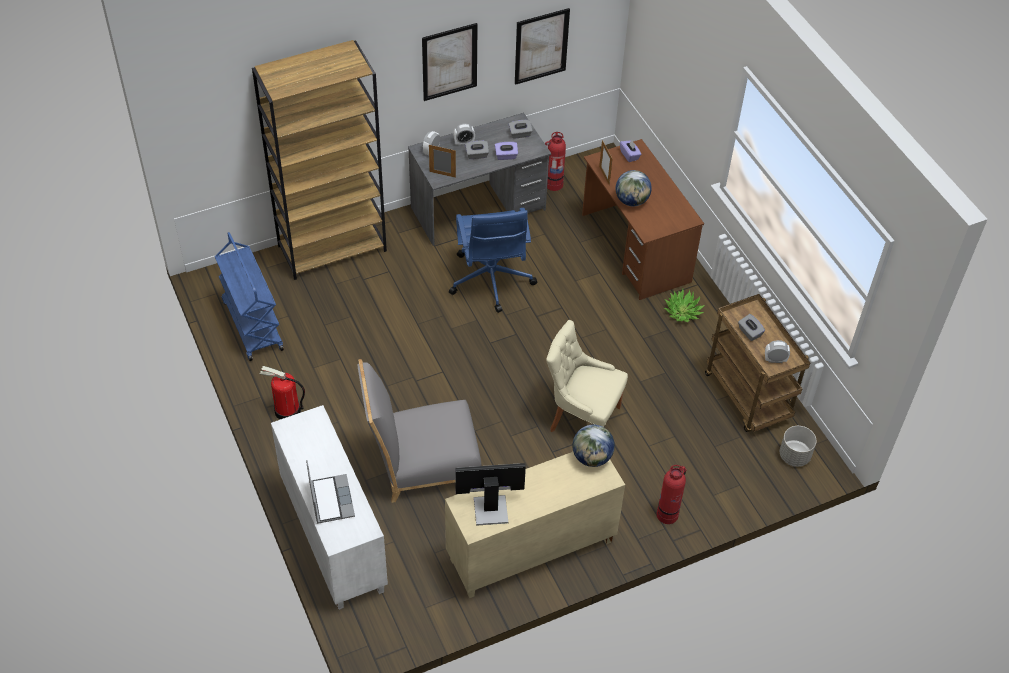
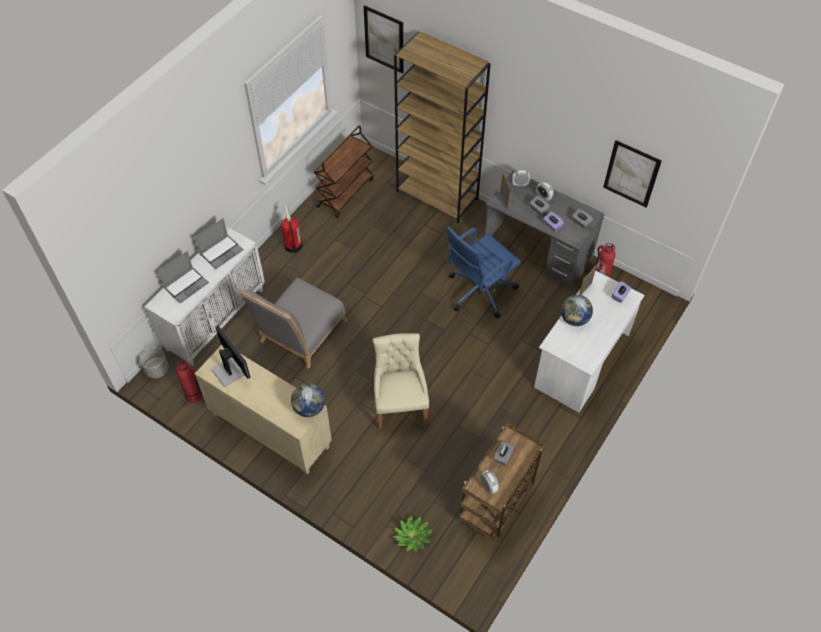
camera: 60 degrees right, 5 degrees up
(252, 325) = (345, 192): blue cart -> brown cart
(308, 443) = (221, 252): none -> laptop
(422, 463) = (300, 335): grey chair -> grey chair turned 105 degrees counterclockwise
(449, 62) = (557, 131): picture -> picture (384, 39)
(635, 248) = (582, 361): brown desk -> white desk
(668, 514) = (353, 499): fire extinguisher -> fire extinguisher (194, 395)
(682, 311) = (545, 420): potted plant -> potted plant (412, 536)
(794, 456) = (463, 561): grey planter -> grey planter (157, 369)

